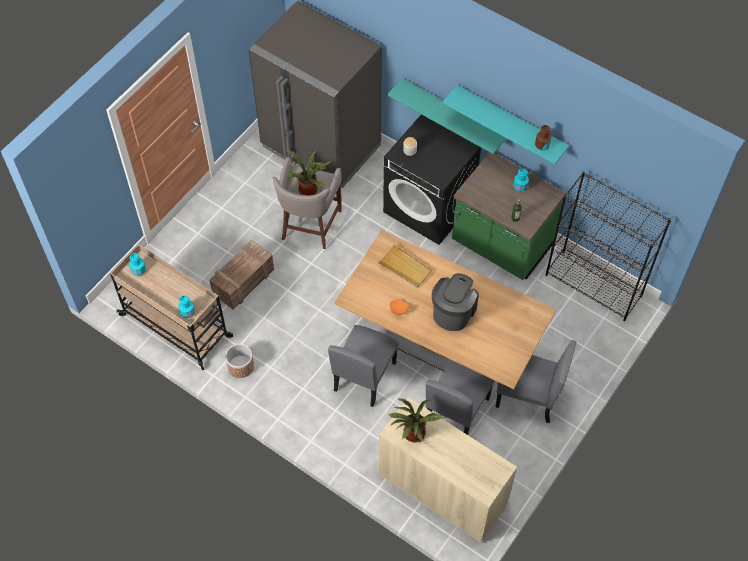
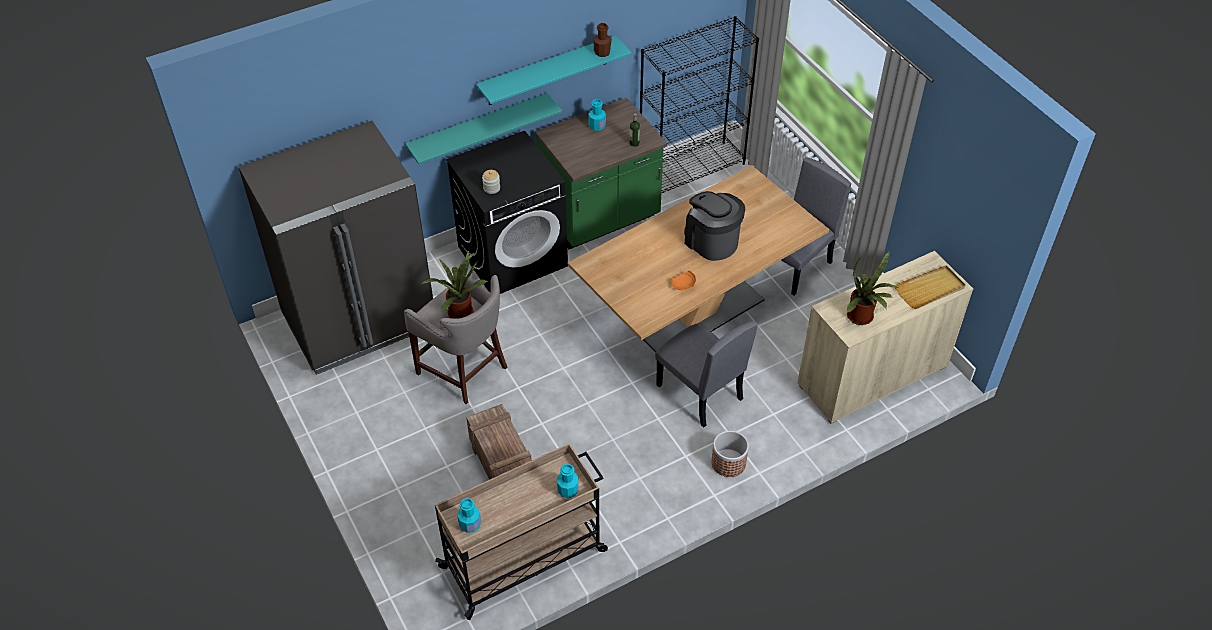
camera: 65 degrees left, 10 degrees down
(240, 366) = (622, 508): planter -> planter (728, 463)
(405, 268) = (631, 260): beige tray -> beige tray (930, 289)
(456, 410) = (782, 328): grey chair -> none

